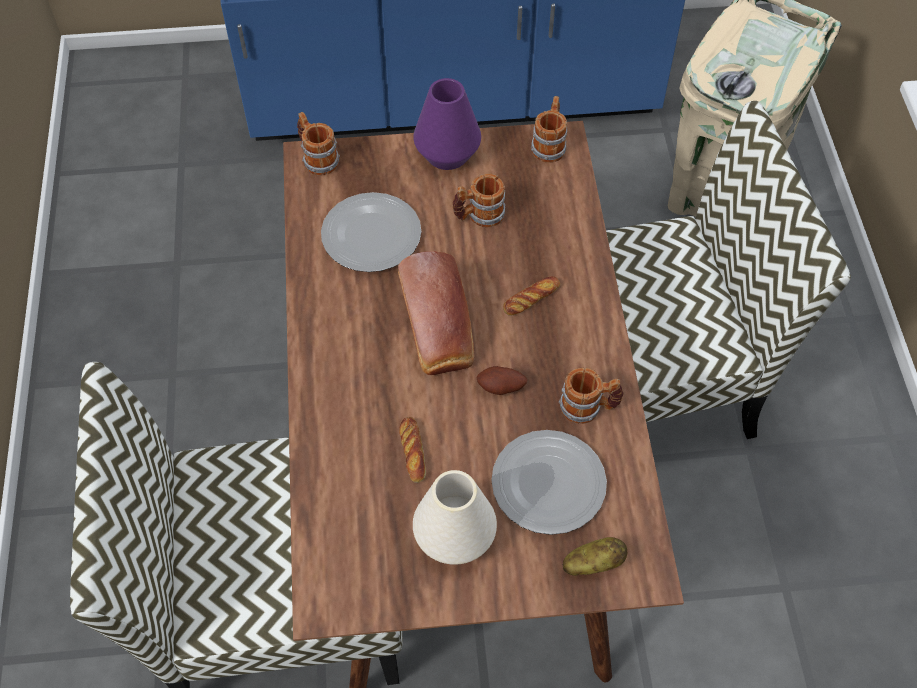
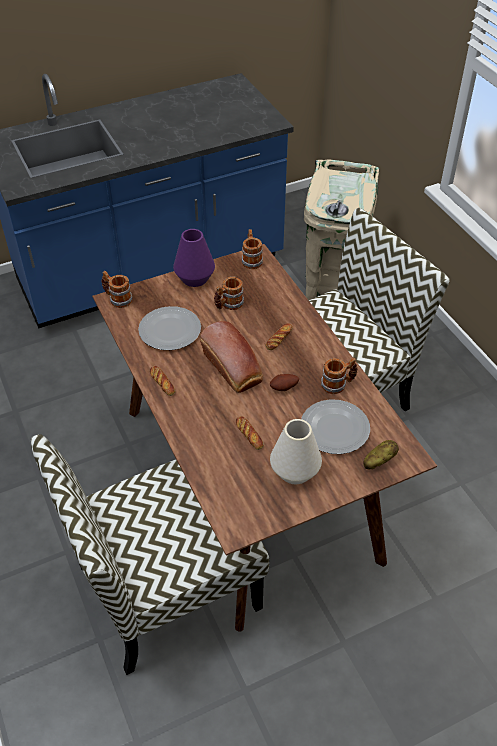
camera: 20 degrees left, 10 degrees down
(323, 322) = (162, 382): none -> bread

